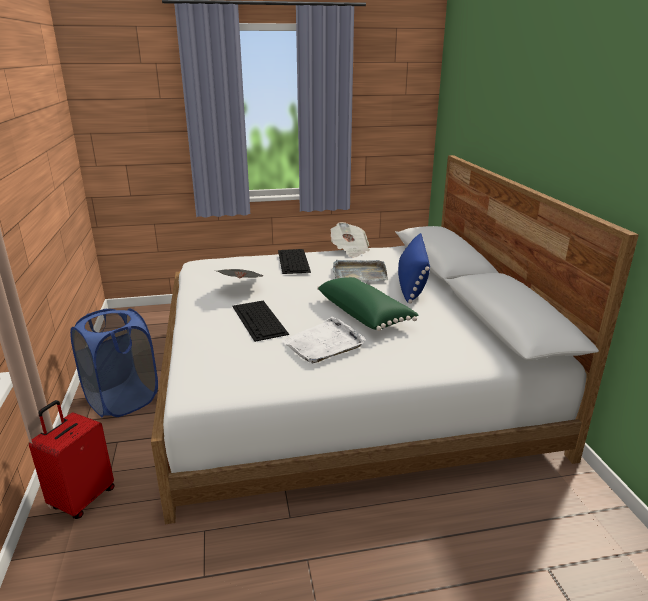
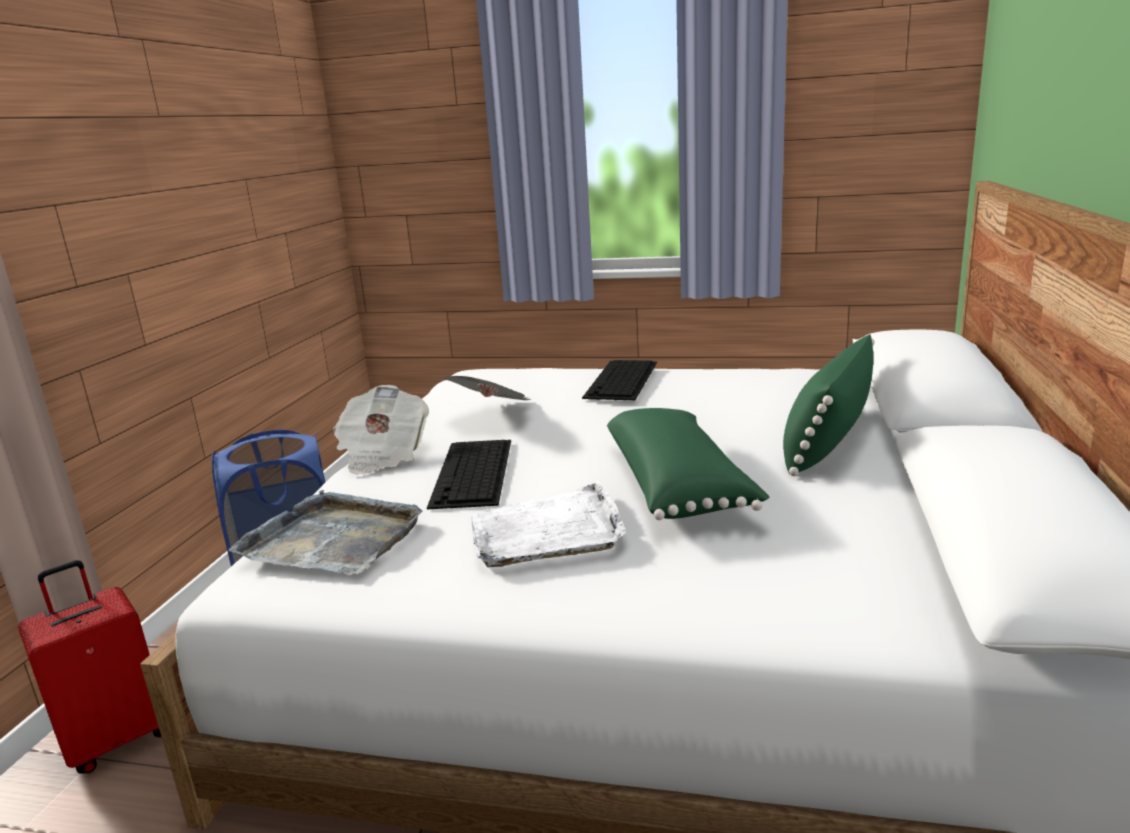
camera: 25 degrees right, 5 degrees down
(349, 250) = (746, 370): newspaper -> newspaper (383, 454)
(359, 273) = (728, 410): grey tray -> grey tray (333, 539)
(411, 284) = (827, 439): blue pillow -> green pillow

